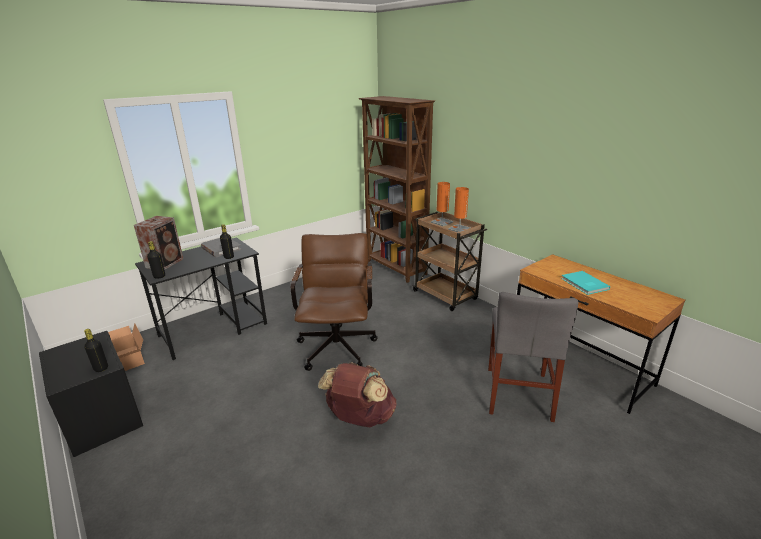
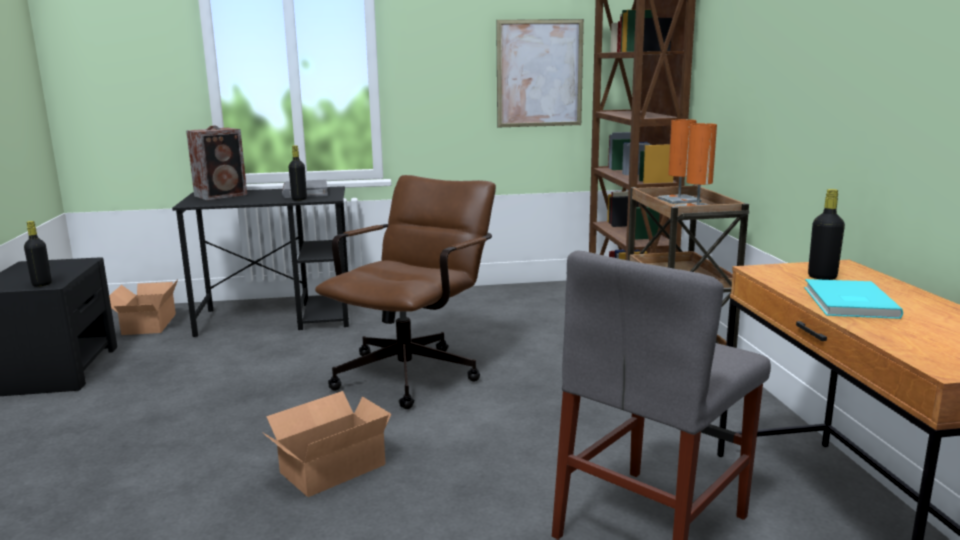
camera: 30 degrees right, 10 degrees down
(159, 276) = (193, 203): black bottle -> black bottle (822, 277)
(332, 149) = (539, 73): none -> picture
(360, 418) = (329, 468): brown backpack -> cardboard box

